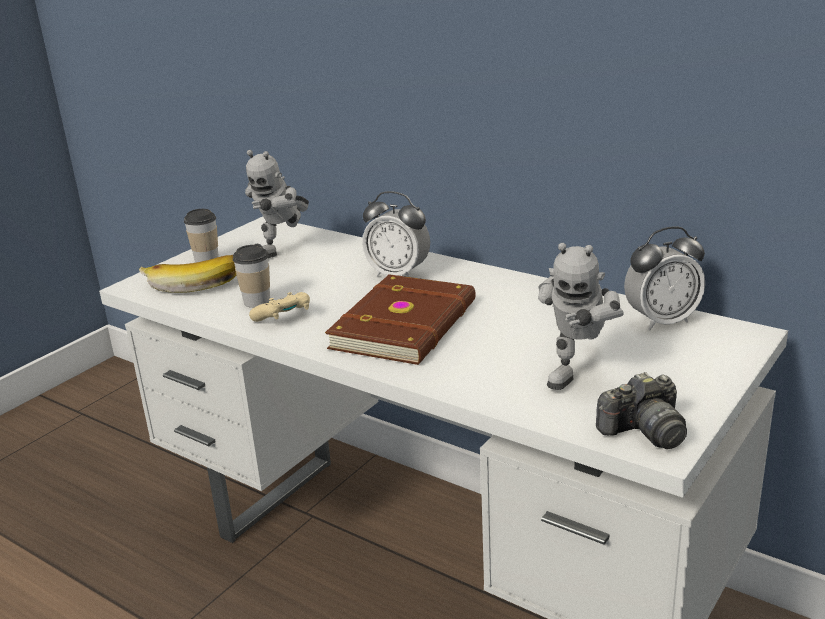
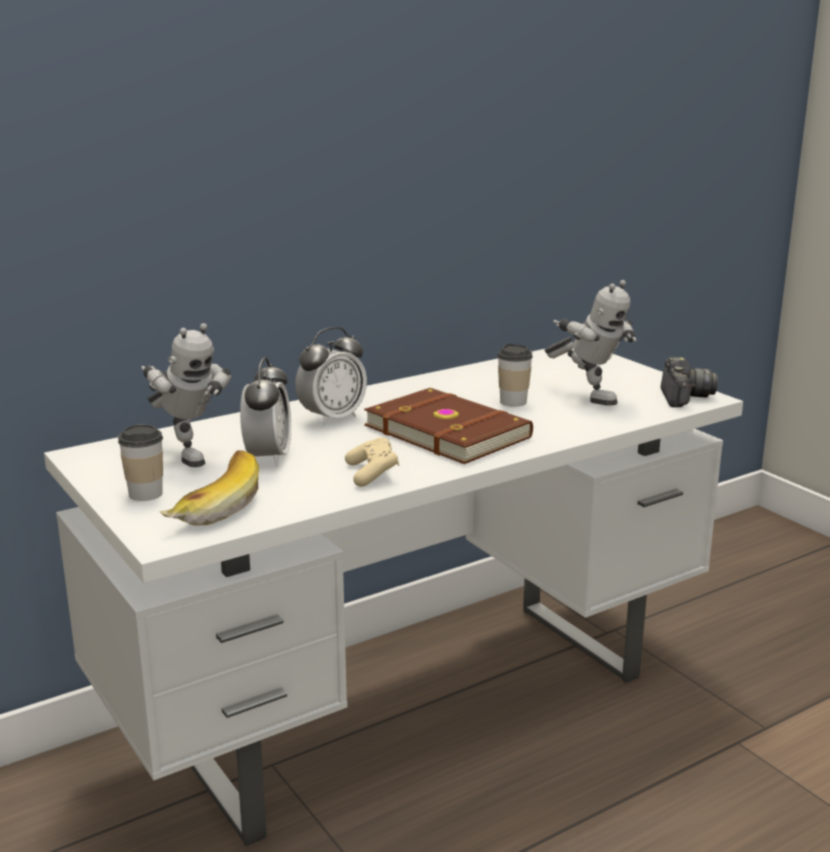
camera: 70 degrees left, 5 degrees down
(257, 301) = (312, 481): cup -> cup (513, 402)
(661, 321) = (533, 363): alarm clock -> alarm clock (268, 457)

